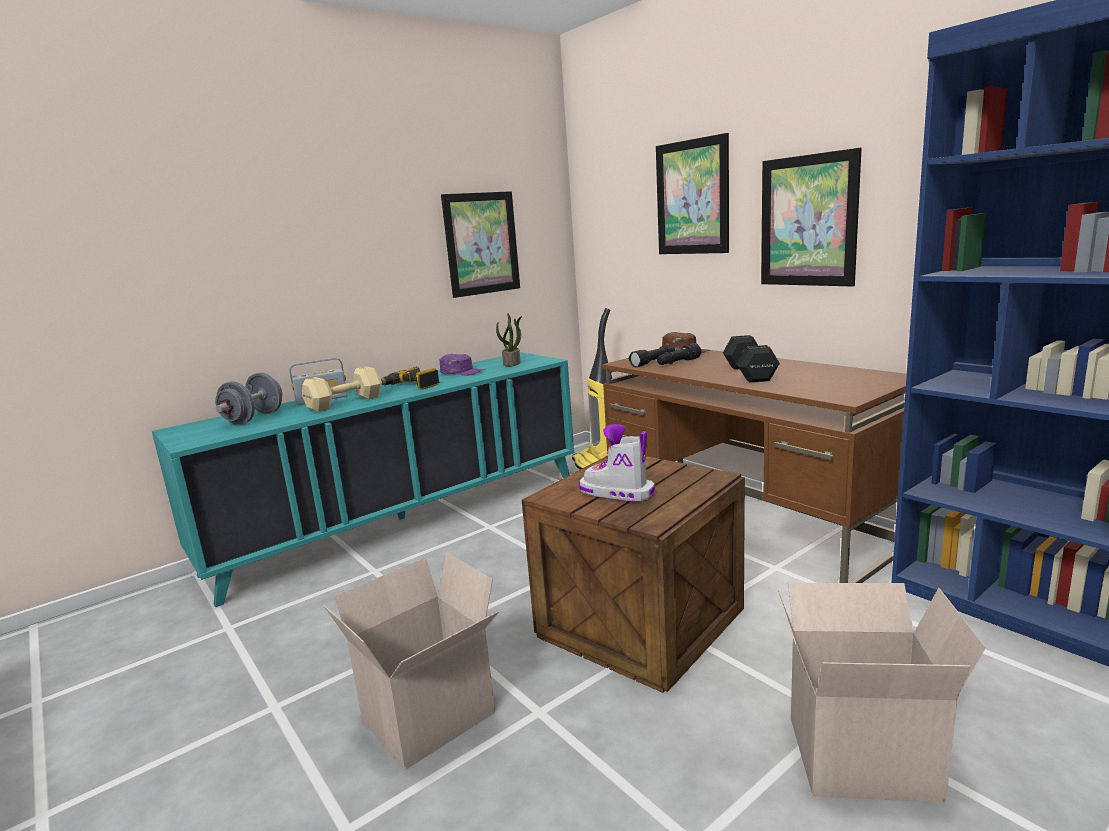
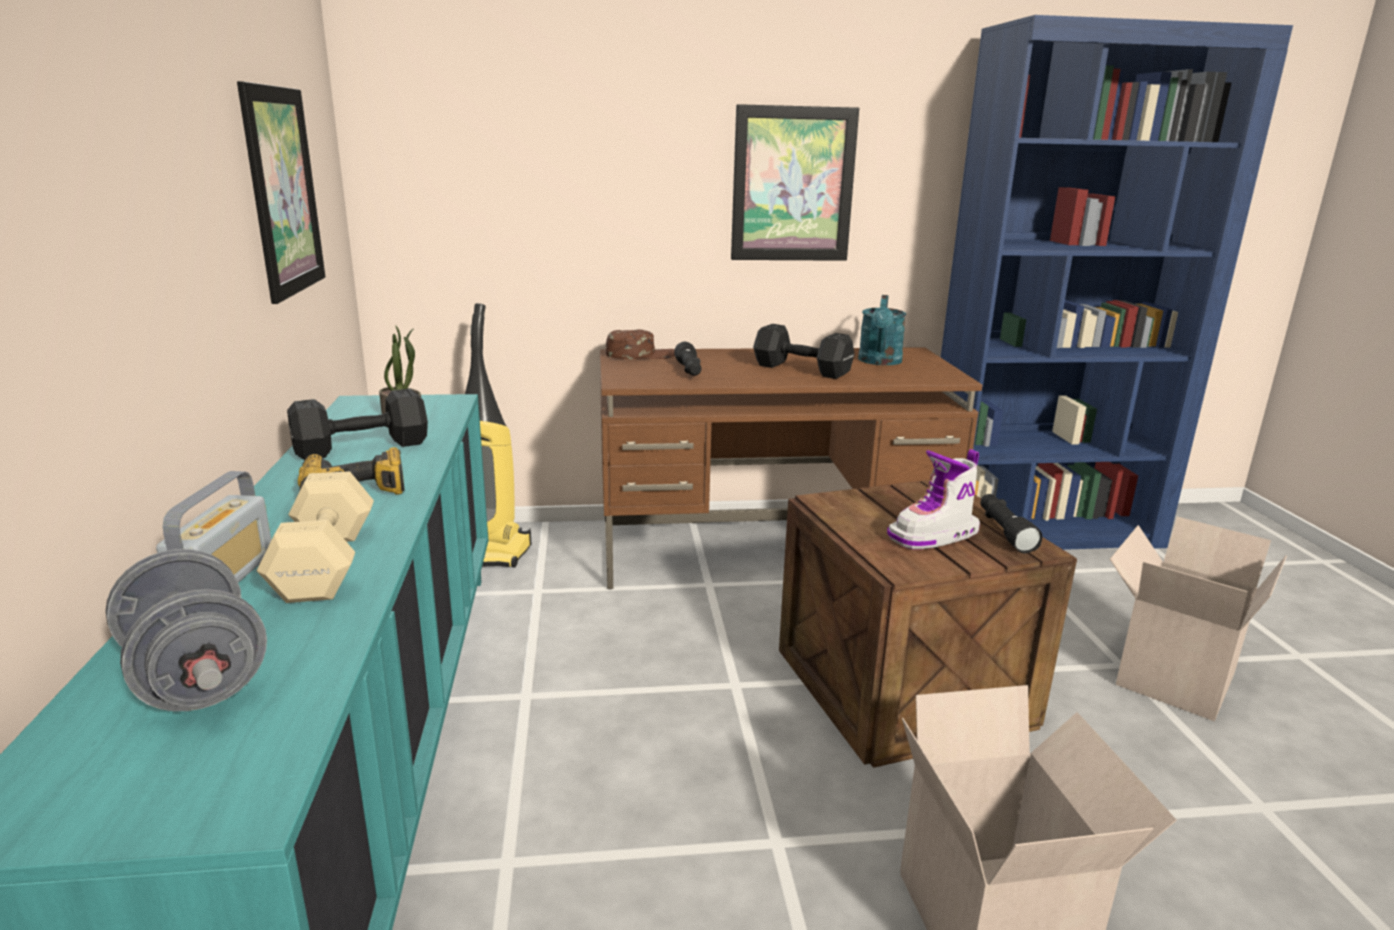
camera: 60 degrees left, 5 degrees up
(462, 371) = (359, 447): purple cap -> black dumbbell
(654, 362) = (658, 374): black flashlight -> black flashlight (1004, 531)
(692, 197) = (619, 139): picture -> none
(832, 379) = (880, 362): none -> turquoise watering can

